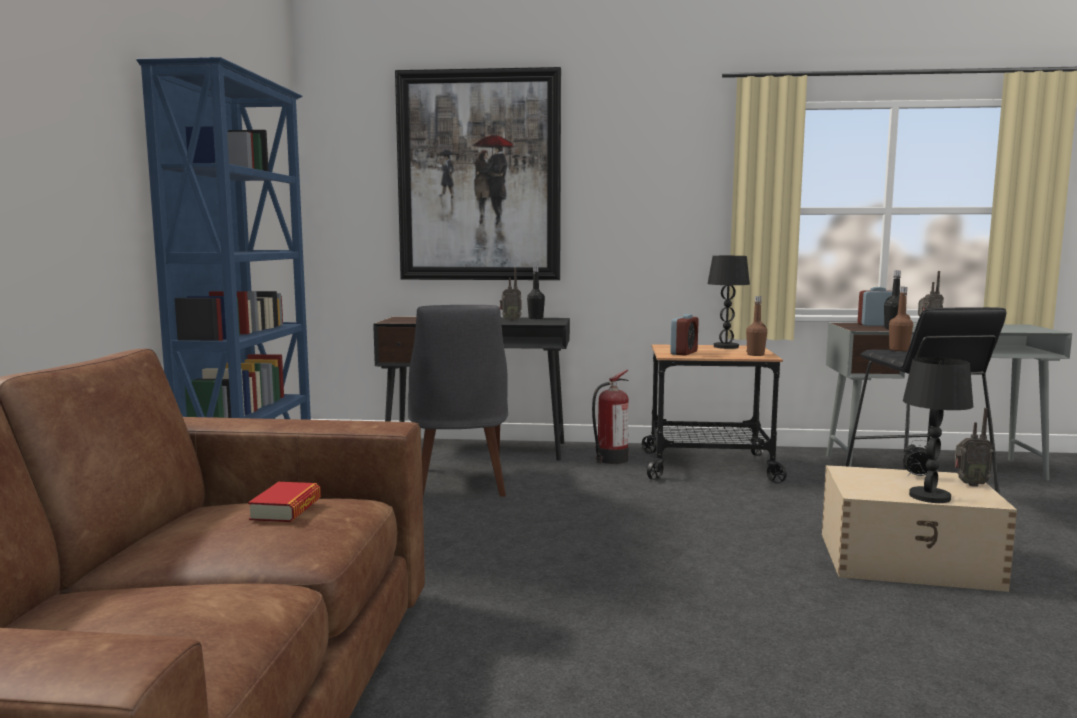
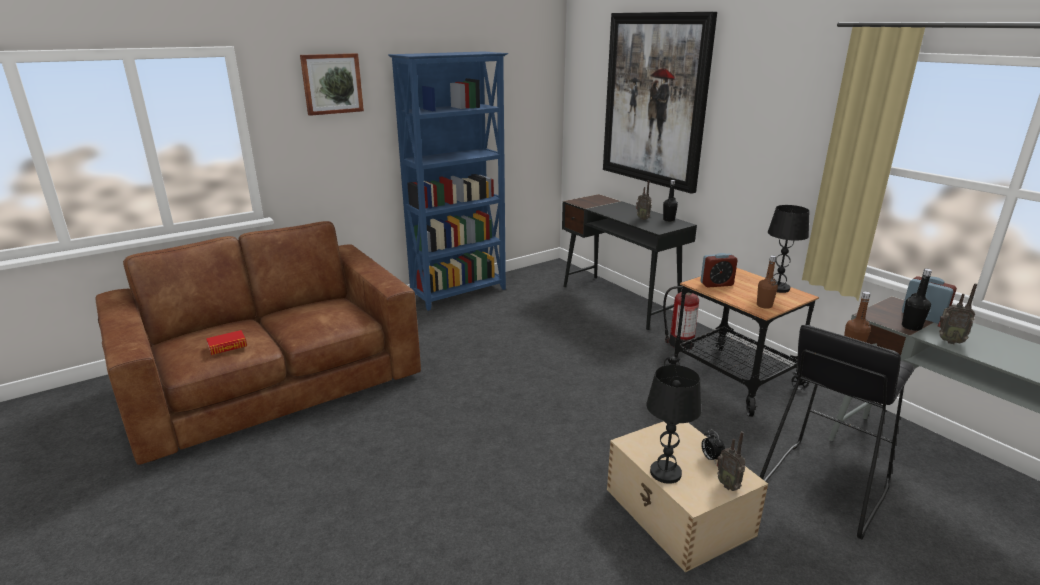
camera: 50 degrees right, 15 degrees up
(58, 86) = (332, 83): none -> picture
(286, 509) = (326, 315): book -> book (227, 346)
(459, 483) = (559, 322): grey chair -> none

